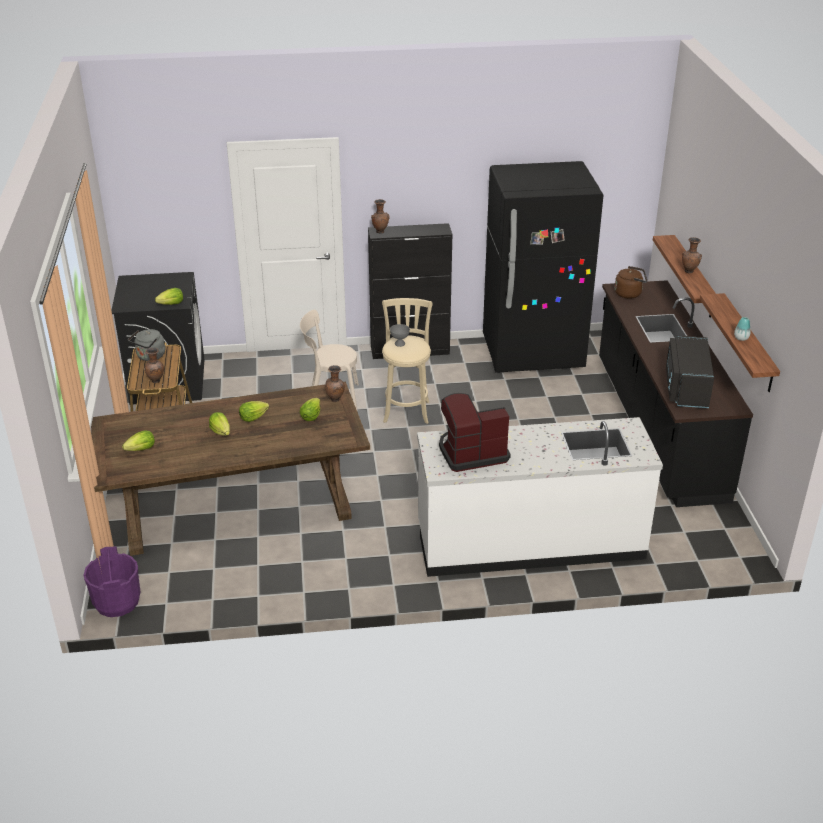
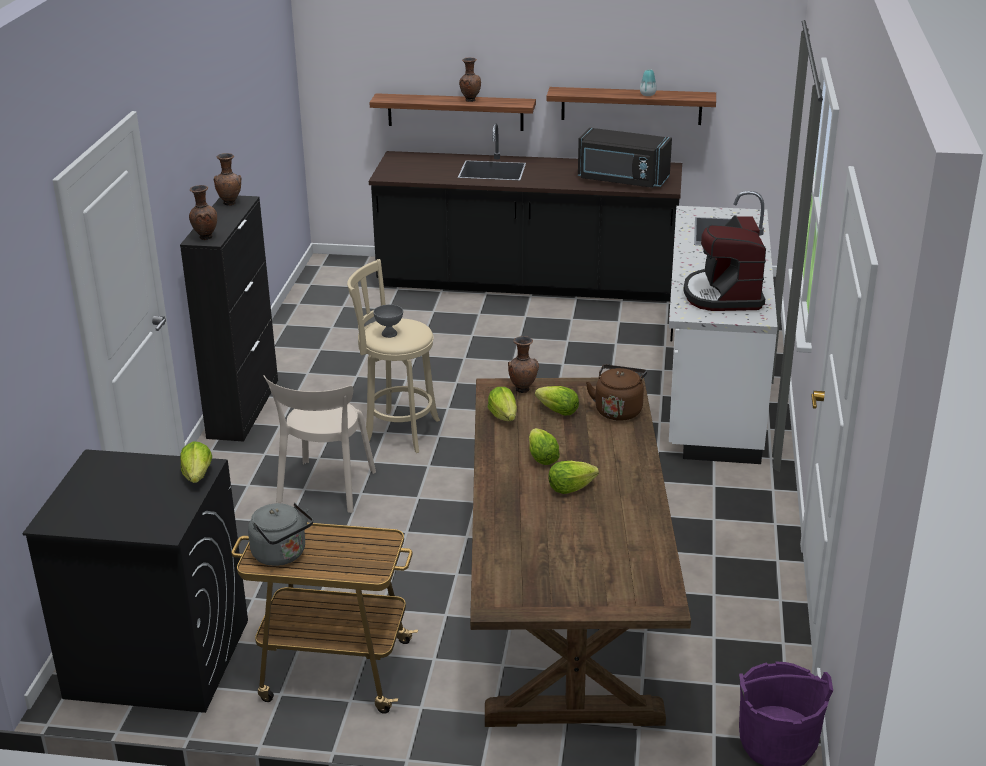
camera: 75 degrees left, 5 degrees down
(141, 449) = (594, 566): lettuce -> lettuce (504, 416)
(156, 381) = (372, 551): brown vase -> brown vase (230, 203)
(533, 354) = (323, 325): black fridge -> none
(629, 293) = (403, 172): brown kettle -> brown kettle (618, 410)

